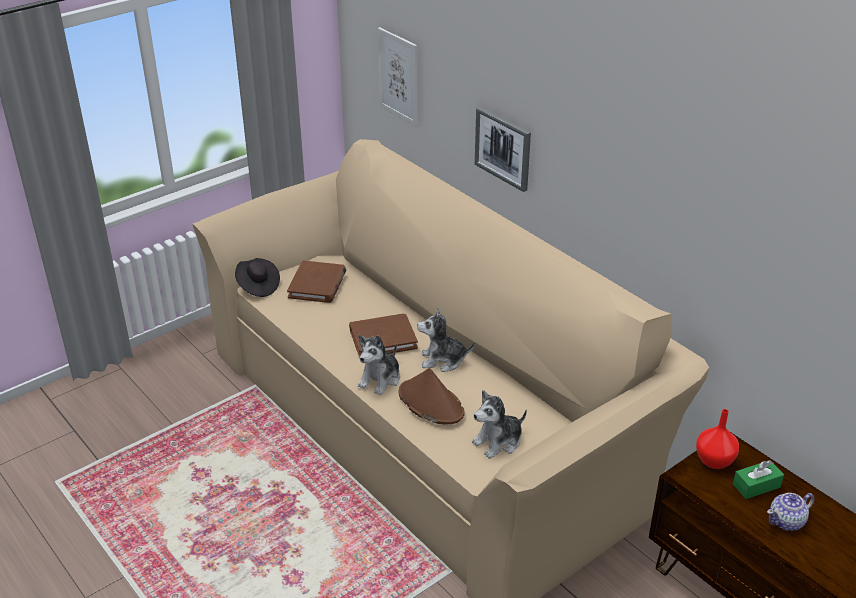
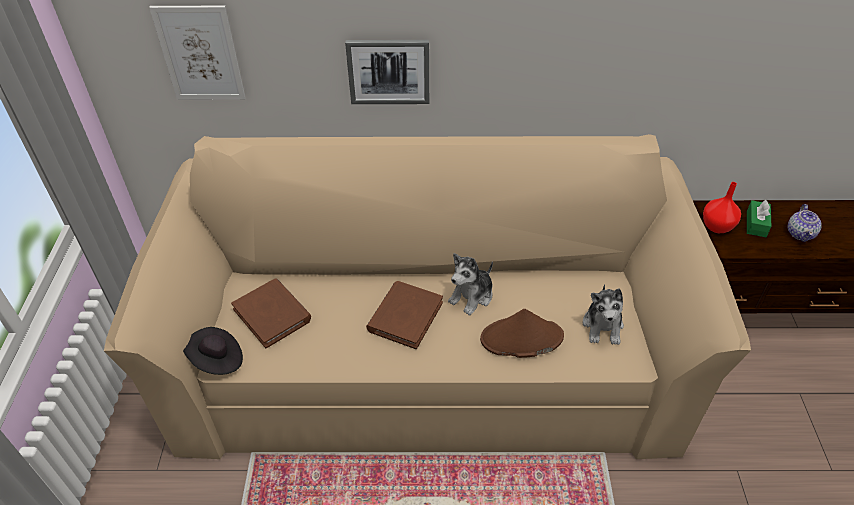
camera: 50 degrees left, 10 degrees up
(380, 379) = (456, 352): plush toy -> none

